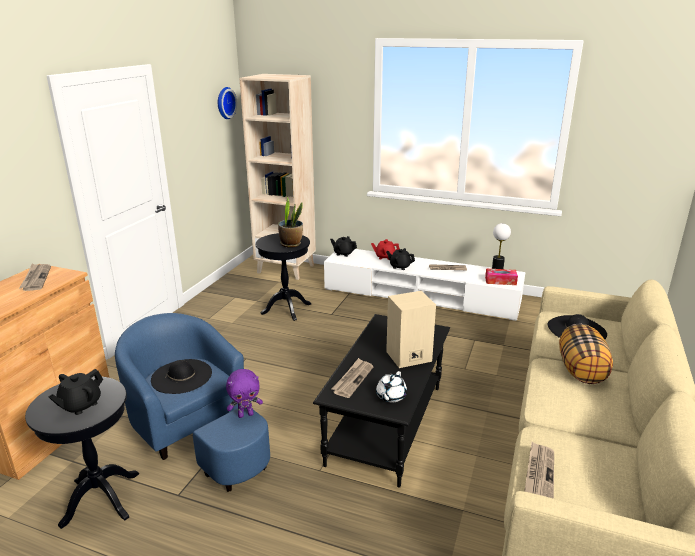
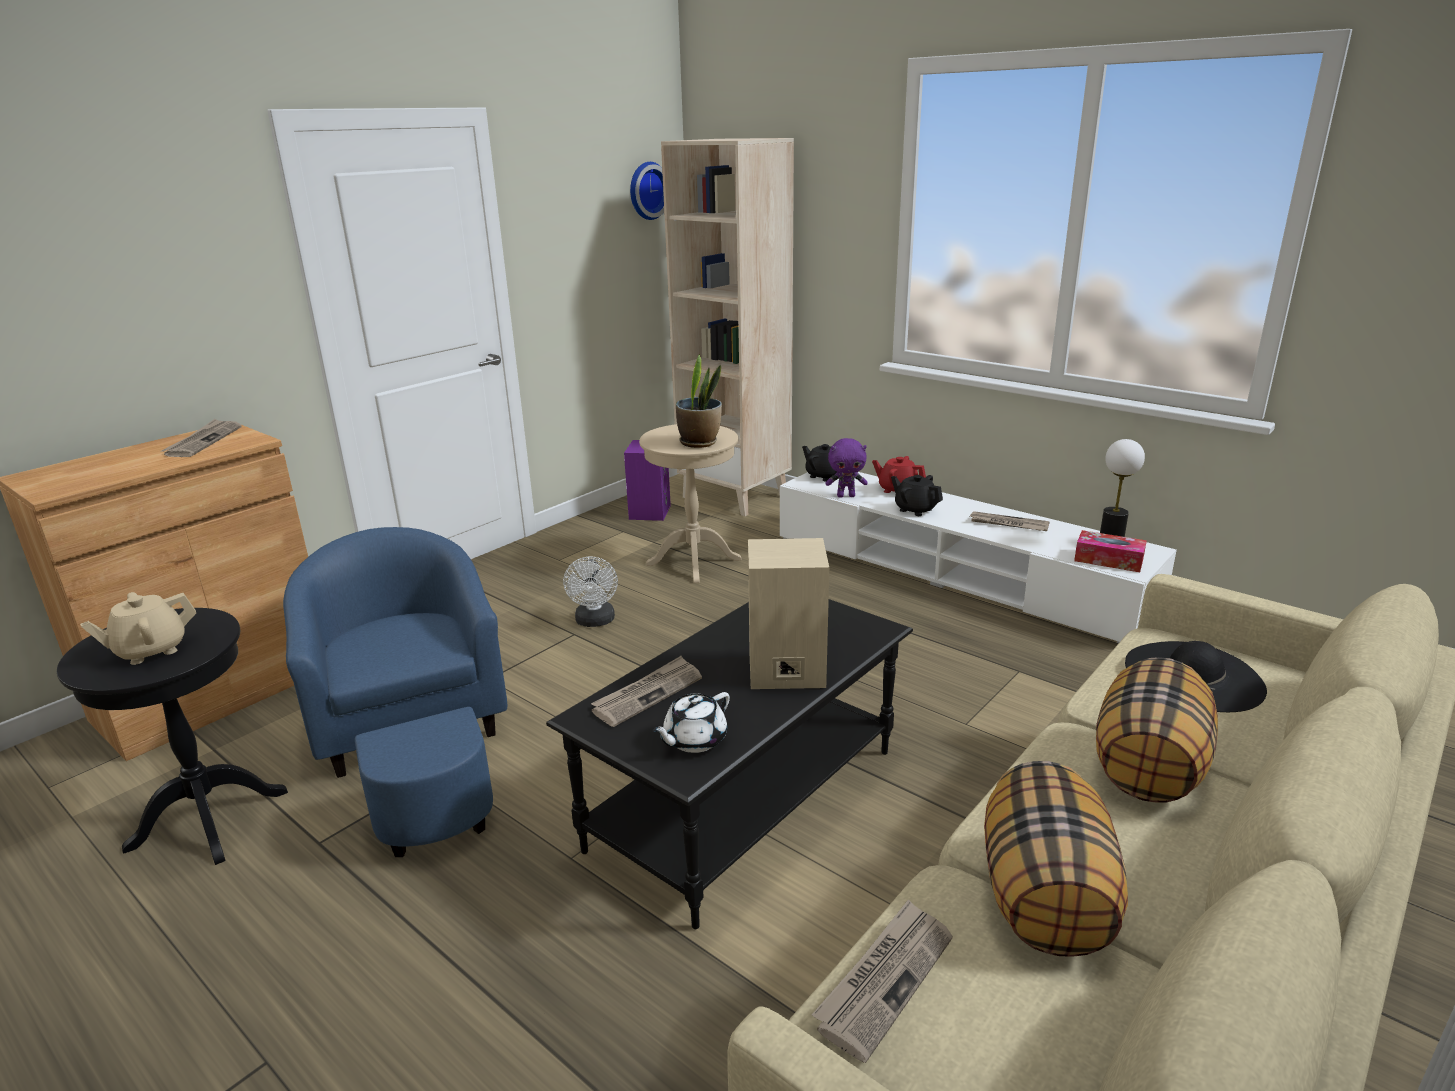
camera: 20 degrees right, 0 degrees up
(80, 405) = (150, 650): black teapot -> beige teapot
(182, 376) = (396, 639): black hat -> none
(243, 283) = (649, 512): none -> purple speaker
(246, 414) = (455, 724): purple plush toy -> purple plush toy (846, 496)
(253, 349) = (595, 622): none -> white fan
(286, 309) = (694, 562): black side table -> beige side table
(575, 430) = (1046, 898): none -> pillow

